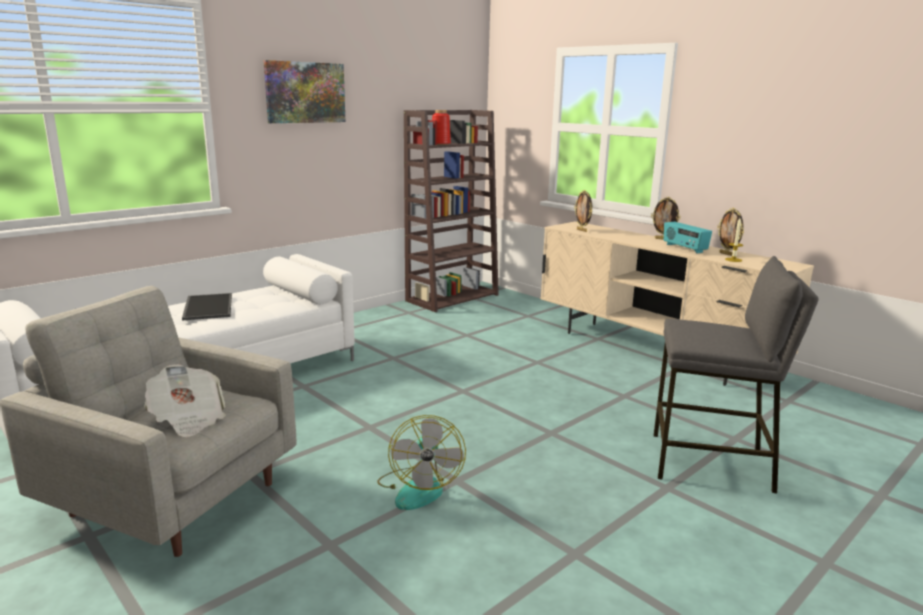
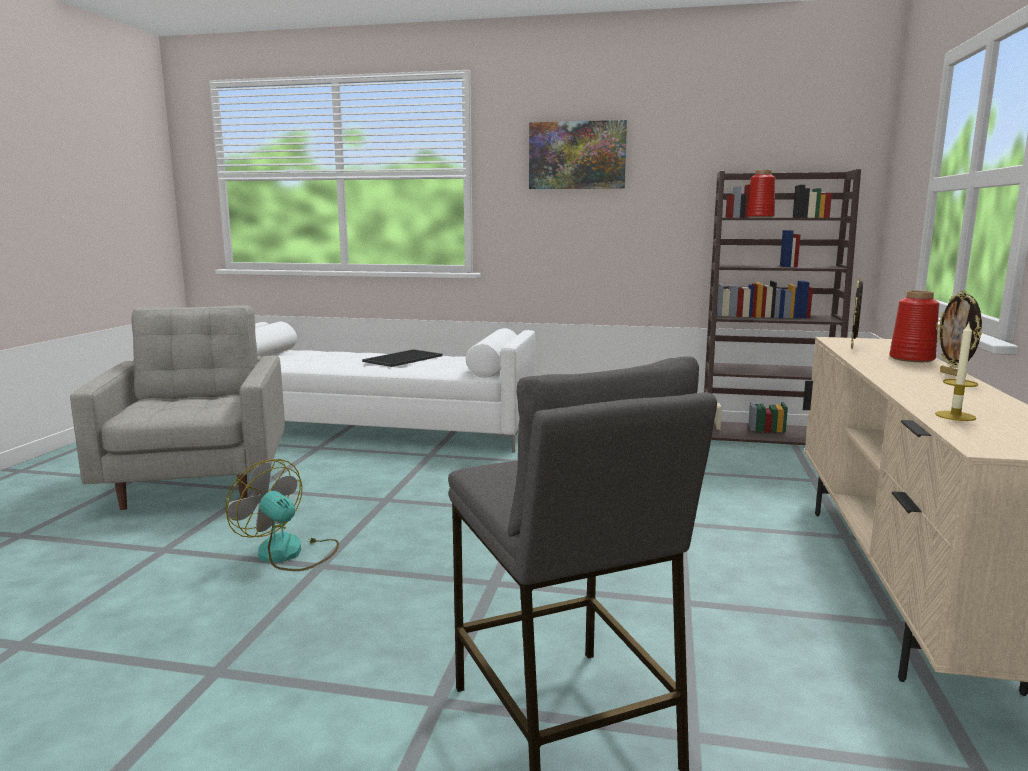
camera: 55 degrees right, 5 degrees down
(188, 418) = (172, 406): newspaper -> none
(419, 488) = (289, 553): fan -> fan turned 75 degrees clockwise
(624, 233) = (912, 359): none -> red vase
(684, 248) = (929, 388): radio -> none
(727, 254) = (986, 409): picture frame -> none

